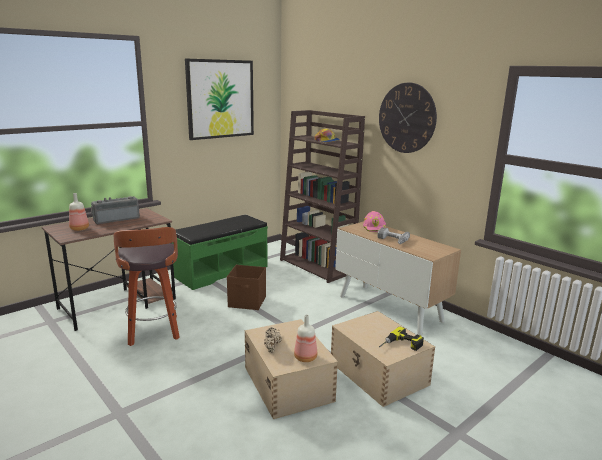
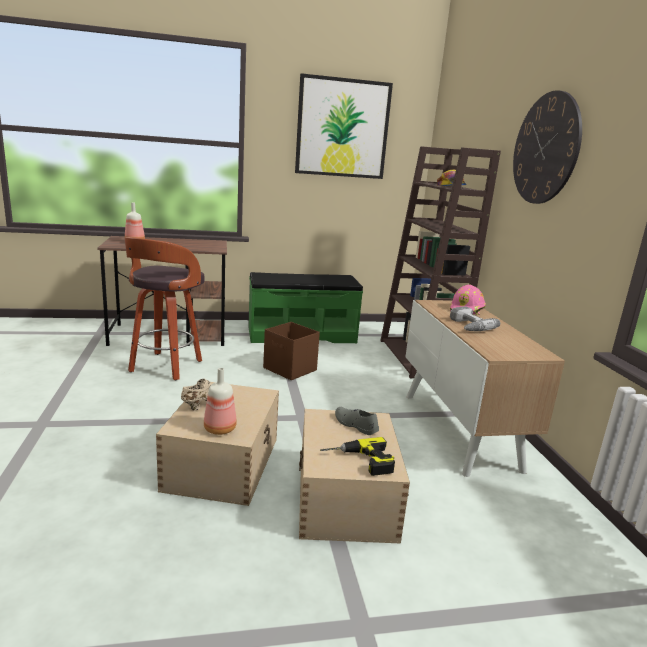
camera: 30 degrees right, 0 degrees up
(116, 219) = (180, 242): radio -> none
(371, 324) = (355, 424): none -> grey shoe

